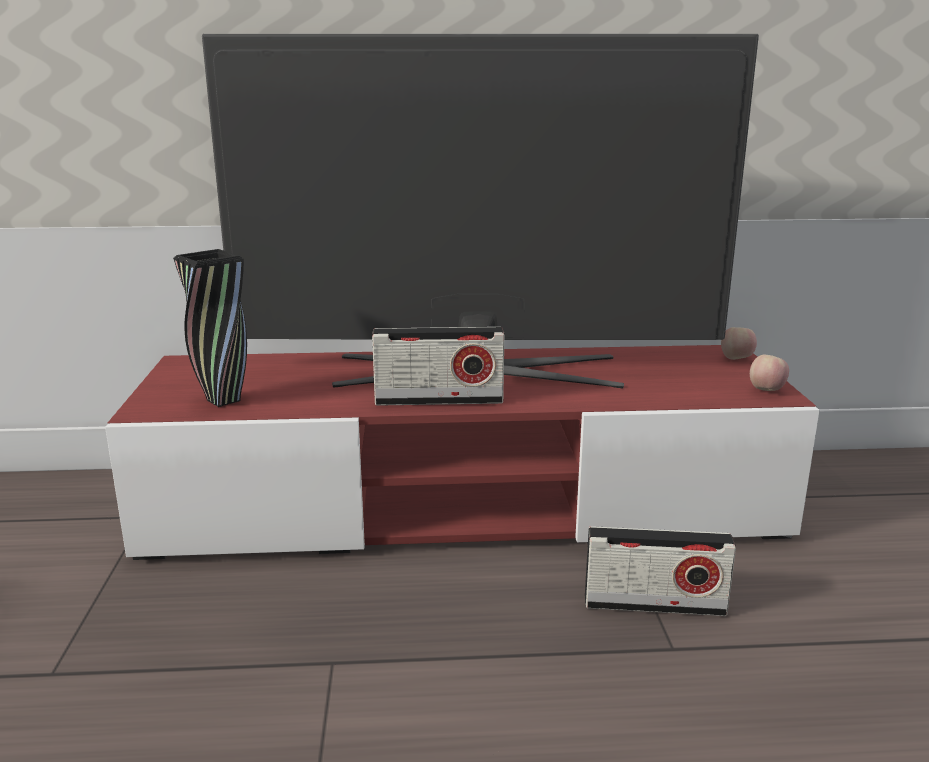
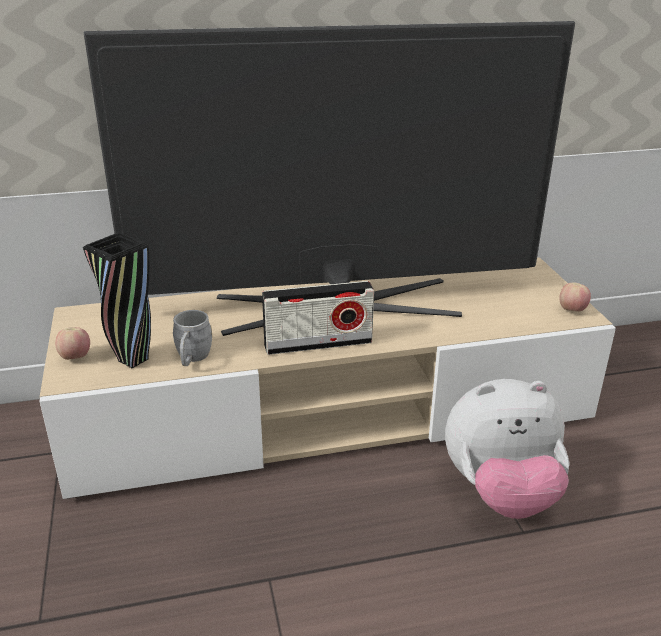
camera: 10 degrees left, 10 degrees up
(288, 403) = (192, 359): none -> grey mug
(464, 505) = (329, 412): red tv stand -> beige tv stand
(654, 604) = (501, 493): radio -> plush toy
(736, 359) = (539, 276): apple -> apple (76, 358)

